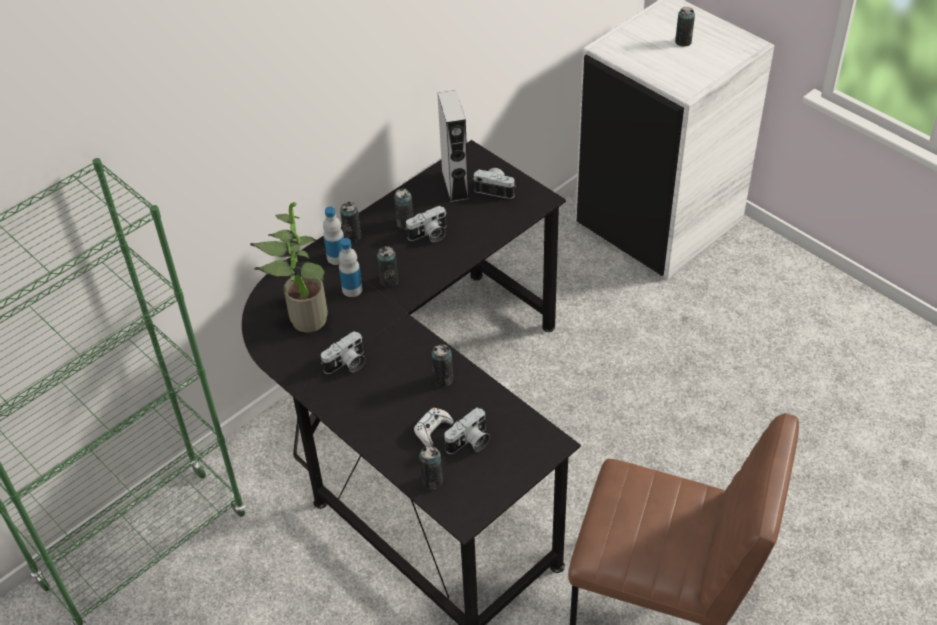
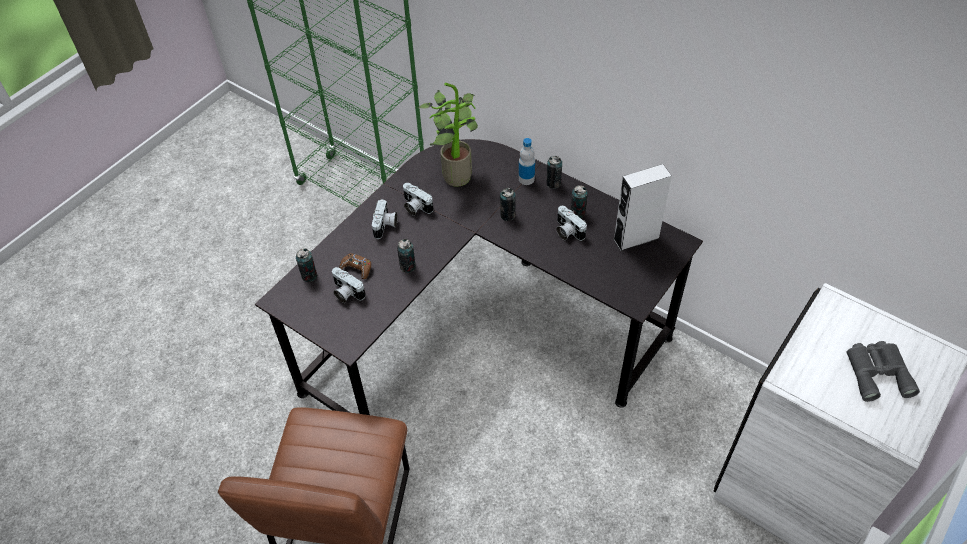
camera: 80 degrees right, 5 degrees up
(352, 289) = (493, 195): bottle -> none
(432, 430) = (357, 268): white game controller -> brown game controller
(496, 189) = (639, 268): camera -> camera (385, 226)
(683, 42) = (877, 372): can -> grey binoculars

